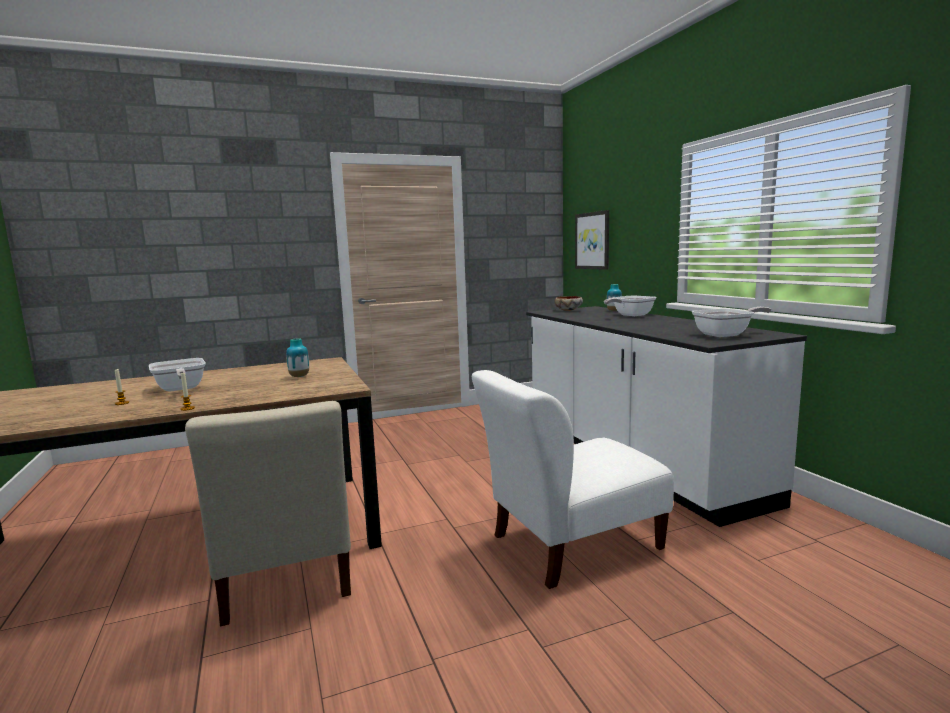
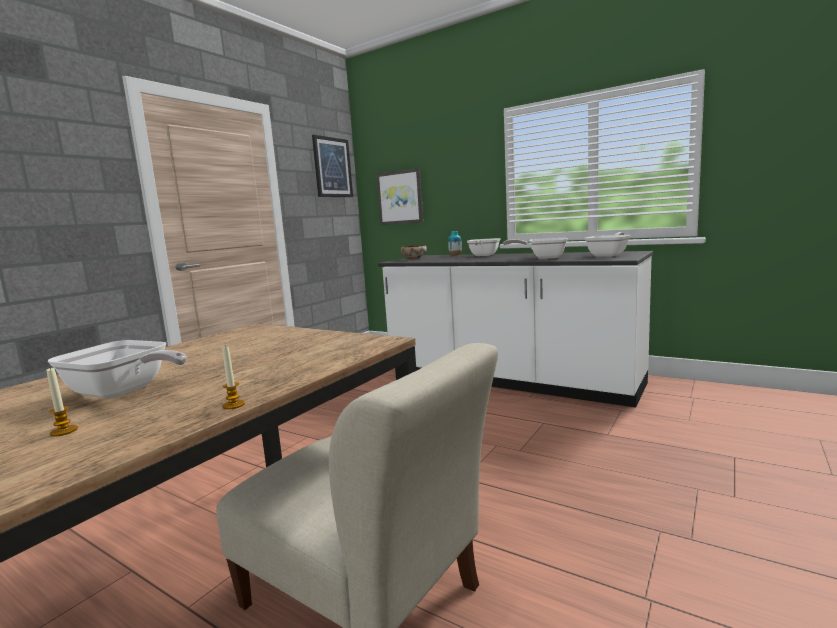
camera: 35 degrees left, 0 degrees up
(299, 376) = (275, 345): vase -> none
(531, 209) = (332, 167): none -> picture
(570, 545) = (574, 455): white chair -> none
(655, 328) = (543, 258): none -> frying pan

